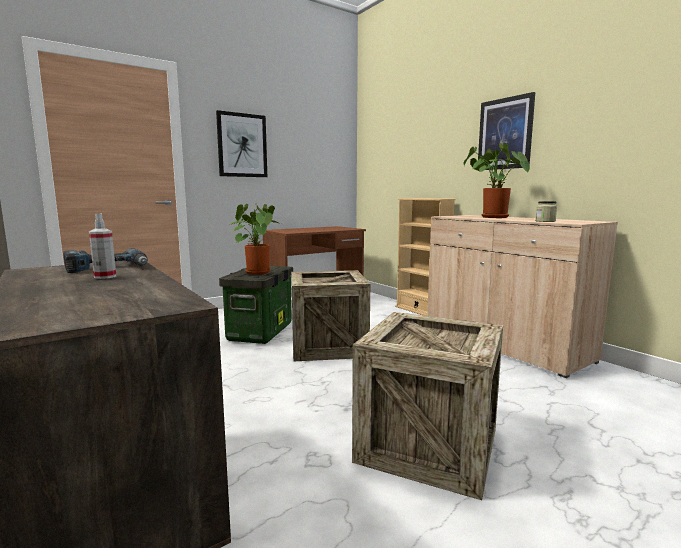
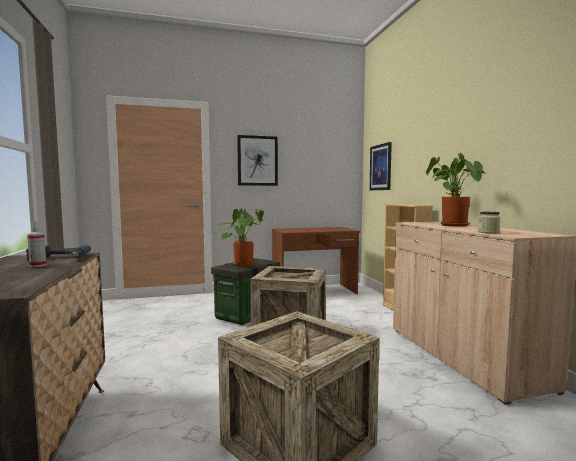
camera: 20 degrees right, 5 degrees down
(505, 134) = (474, 143): picture -> picture (380, 167)

